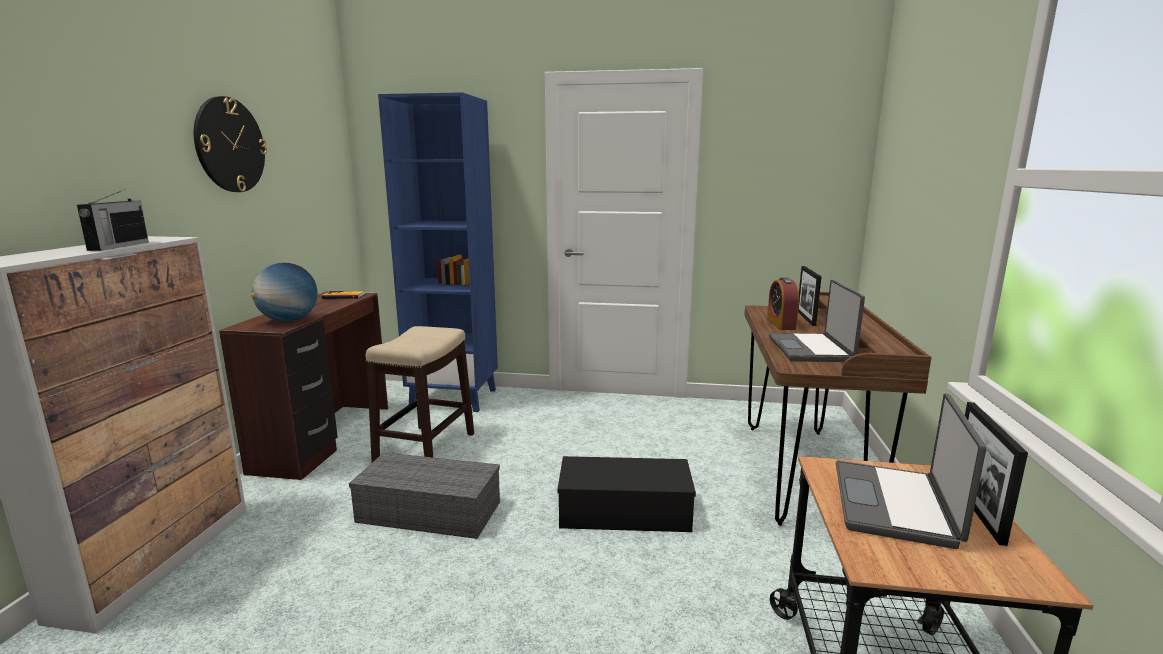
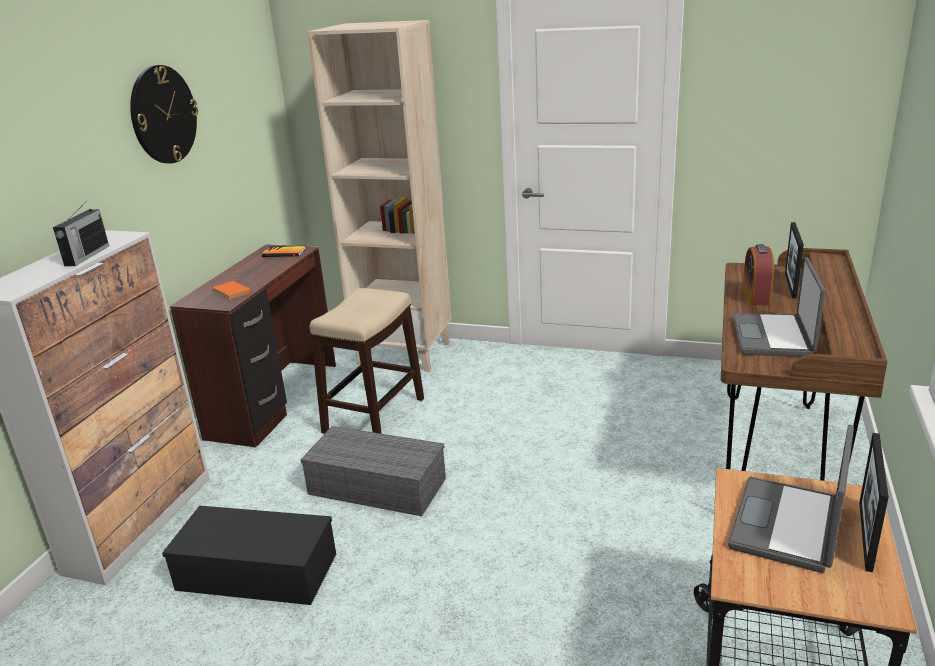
camera: 10 degrees right, 10 degrees up
(289, 320) = (233, 292): globe -> orange book
(454, 398) = (405, 353): blue bookcase -> beige bookcase
(626, 510) = (572, 493): black storage box -> black storage box (260, 571)

